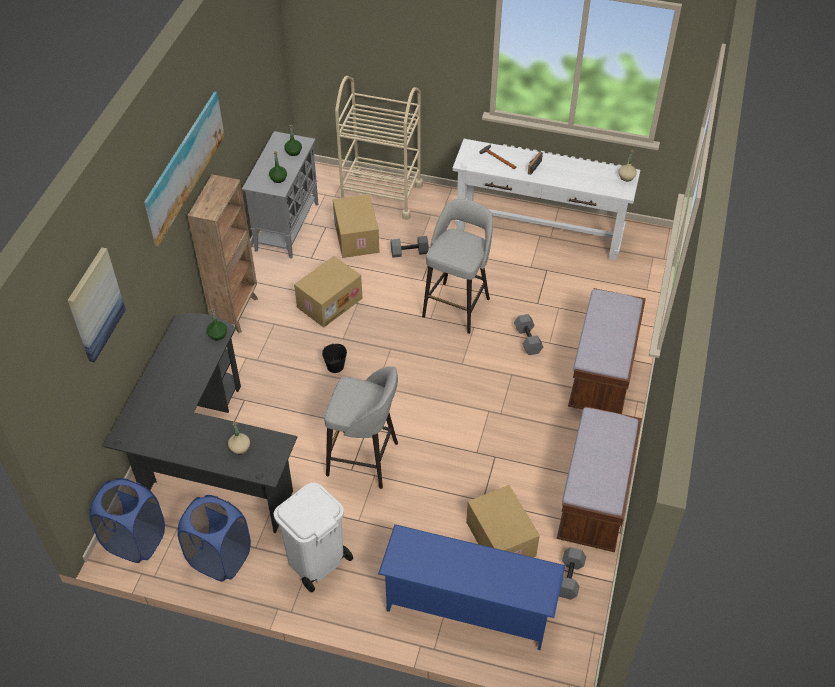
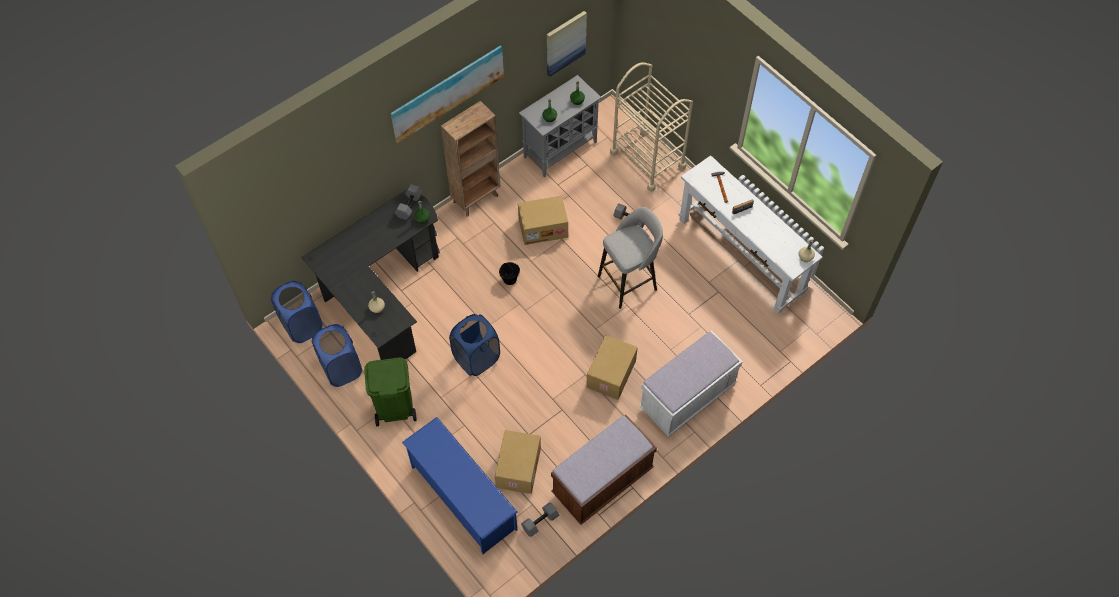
camera: 35 degrees right, 10 degrees up
(95, 304) = (319, 170): picture -> picture (565, 43)
(316, 561) = (394, 408): white trash can -> green trash can
(357, 237) = (602, 186): cardboard box -> cardboard box (611, 374)
(364, 460) = (476, 358): grey stool -> blue laundry basket
(527, 340) = (656, 338): grey dumbbell -> grey dumbbell (409, 205)
(602, 374) = (687, 397): brown bench -> white bench

